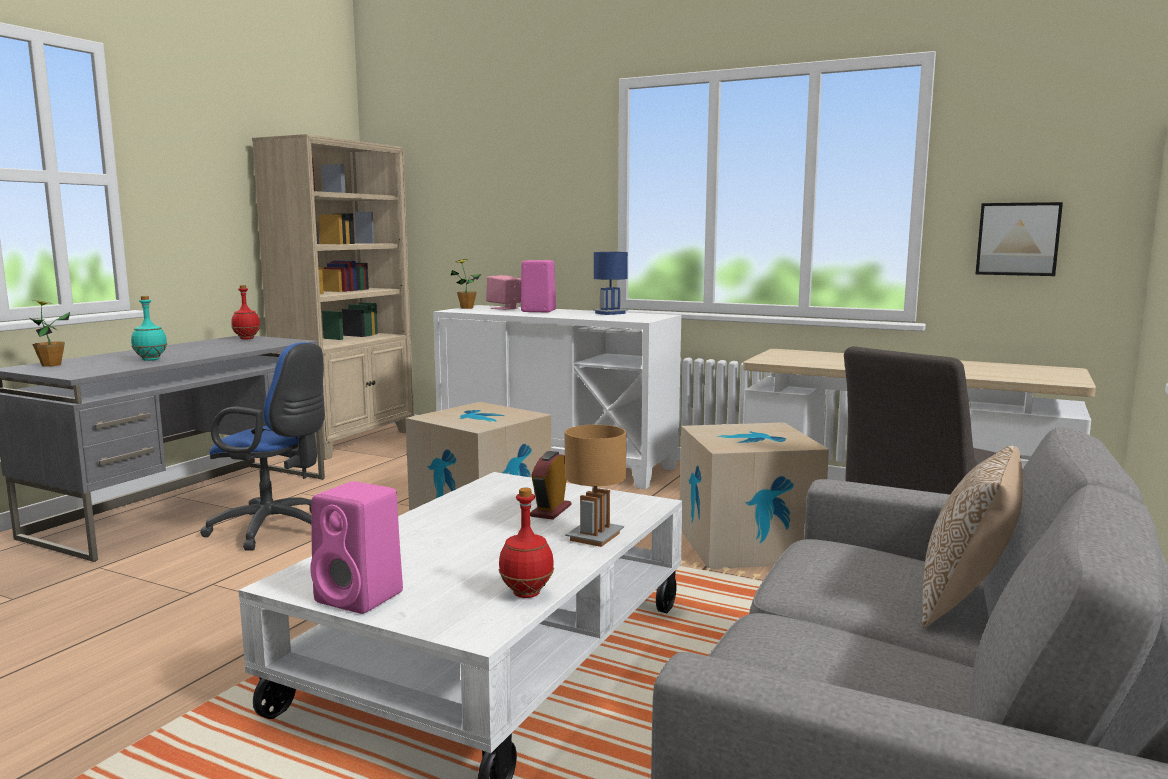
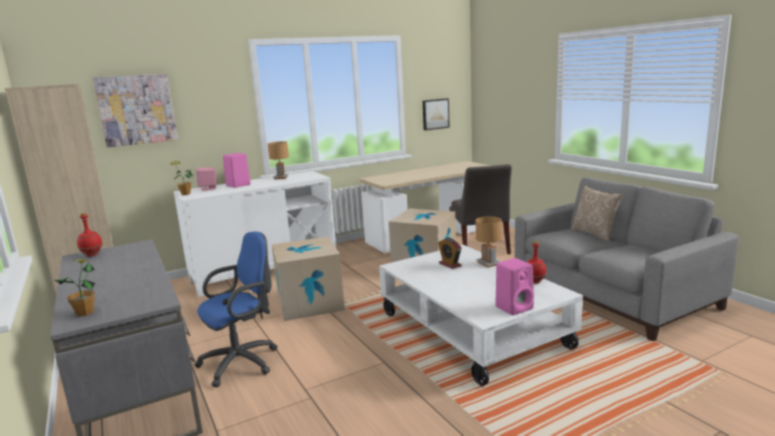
camera: 55 degrees left, 5 degrees up
(150, 360) = (135, 282): turquoise bottle -> none
(466, 185) = (137, 110): none -> picture
(610, 313) = (281, 177): blue table lamp -> brown table lamp

